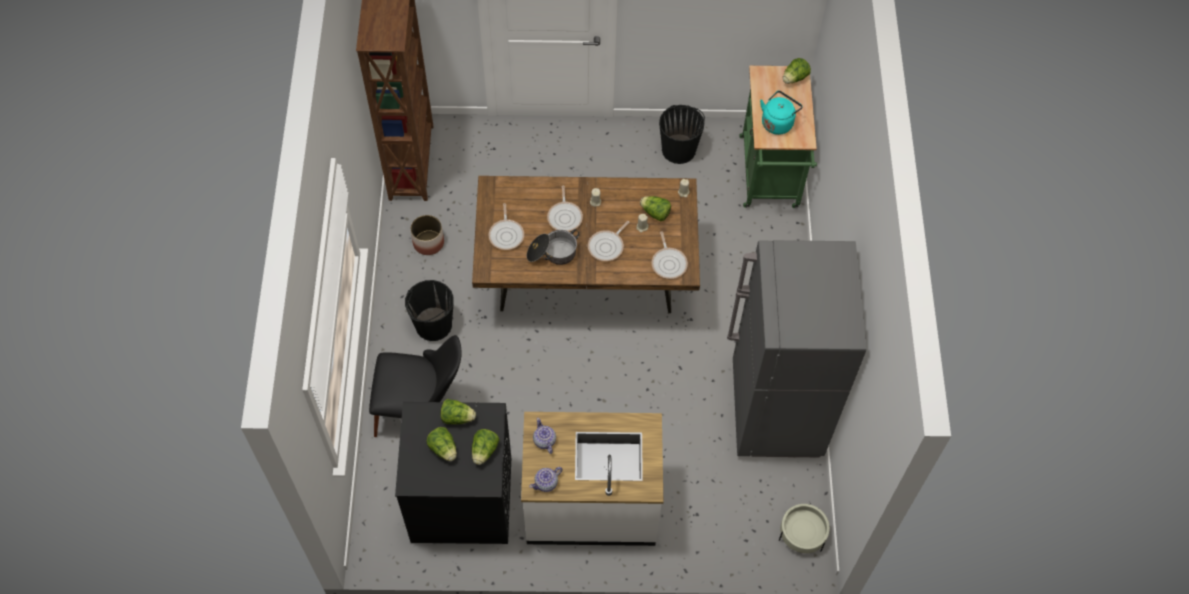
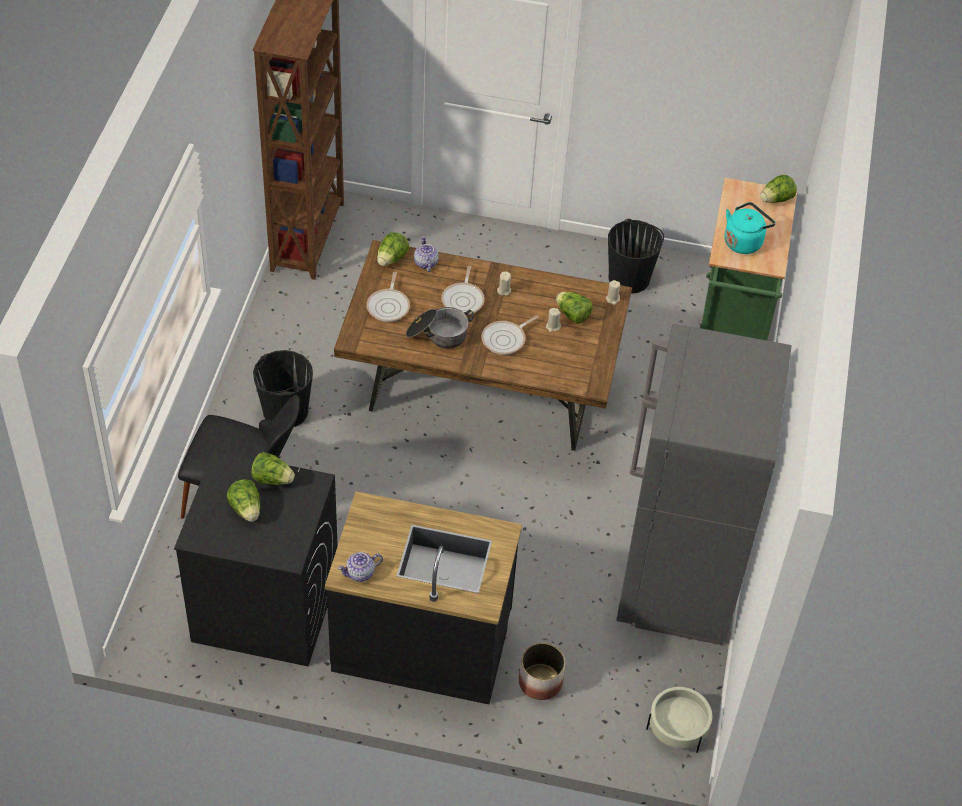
camera: 10 degrees right, 10 degrees down
(428, 242) = (304, 323): planter -> planter (540, 681)
(484, 451) = (294, 520): lettuce -> lettuce (391, 259)
(544, 441) = (371, 527): teapot -> teapot (425, 263)
(591, 504) = (422, 642): white counter -> black counter
(669, 263) = (575, 370): frying pan -> none

